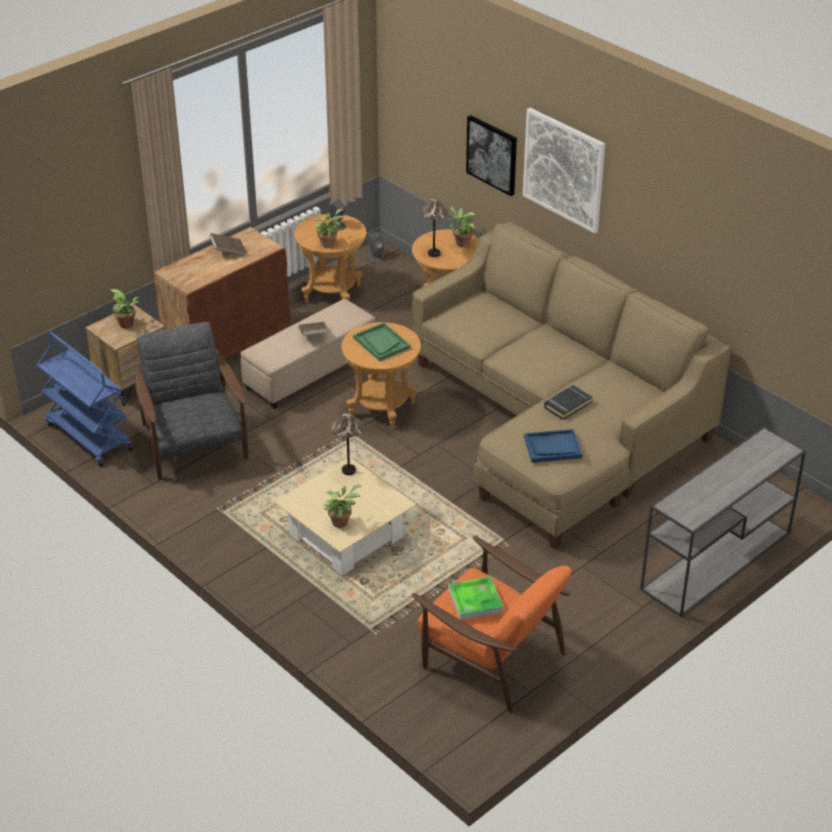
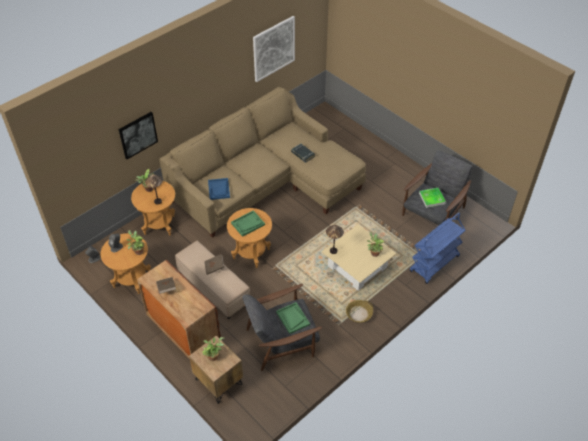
camera: 90 degrees left, 10 degrees up
(88, 436) = (273, 401): blue cart -> blue cart (434, 264)
(195, 412) = (292, 318): none -> green tray
(237, 533) = (358, 314): none -> basket
(490, 657) = (433, 213): orange armchair -> grey armchair
(552, 447) = (336, 161): blue tray -> blue tray (219, 189)
(564, 169) = (182, 98): picture -> picture (273, 48)
(715, 562) = (364, 139): grey console table -> none

